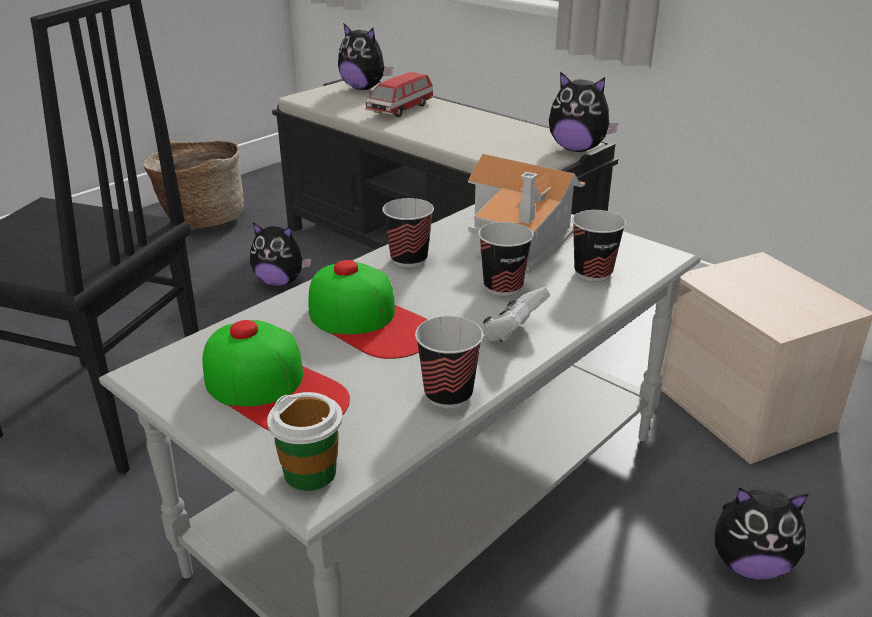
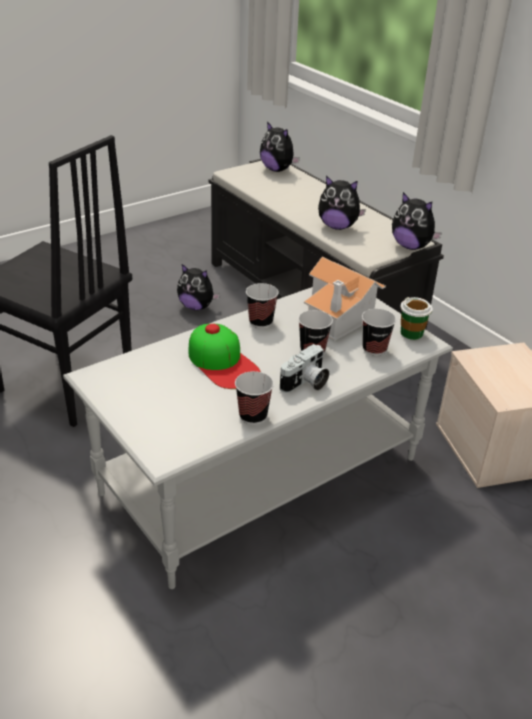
camera: 10 degrees right, 5 degrees up
(201, 219) = (151, 248): basket -> none
(274, 389) = (157, 397): cap -> none
(310, 473) = (164, 448): cup -> cup (411, 333)
(400, 109) = (297, 193): toy car -> none
(513, 333) = (306, 383): white game controller -> camera
(750, 564) = (446, 549): plush toy -> plush toy (338, 226)

